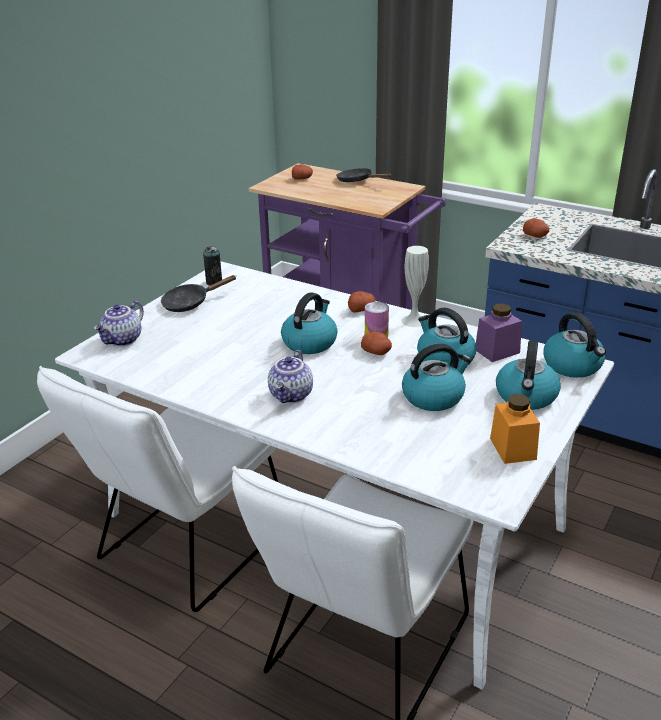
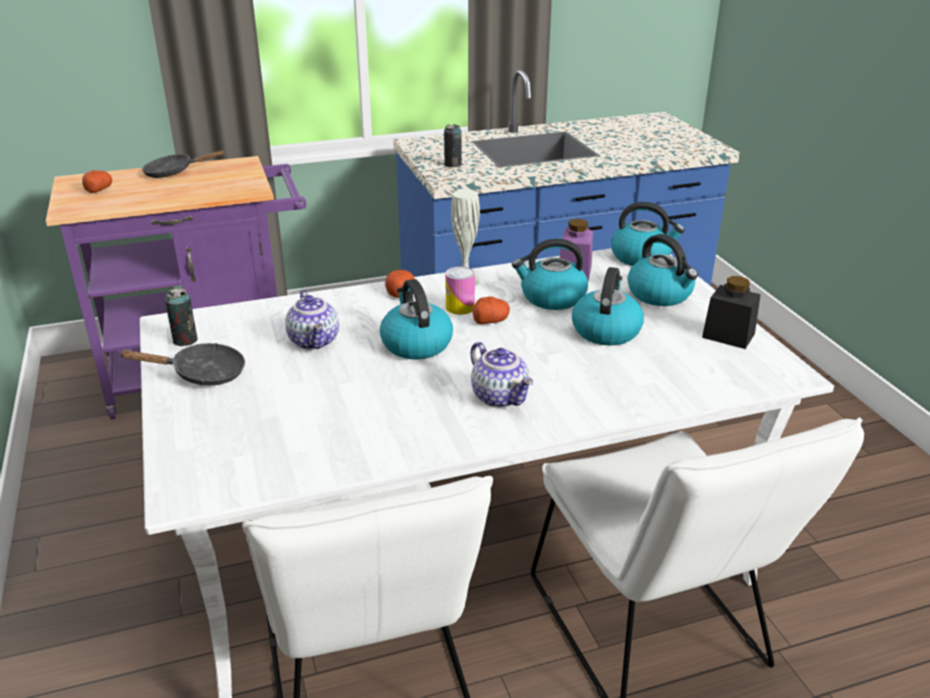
camera: 50 degrees left, 0 degrees up
(123, 340) = (202, 454): teapot -> teapot (315, 341)
(190, 303) = (202, 374): black frying pan -> black frying pan turned 105 degrees counterclockwise
(513, 449) = (728, 335): orange jar -> black jar
(536, 236) = (453, 164): potato -> can

